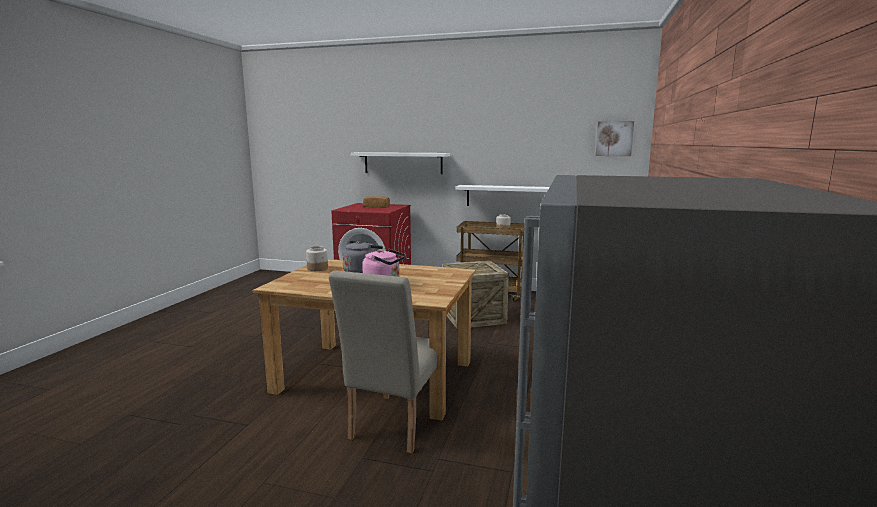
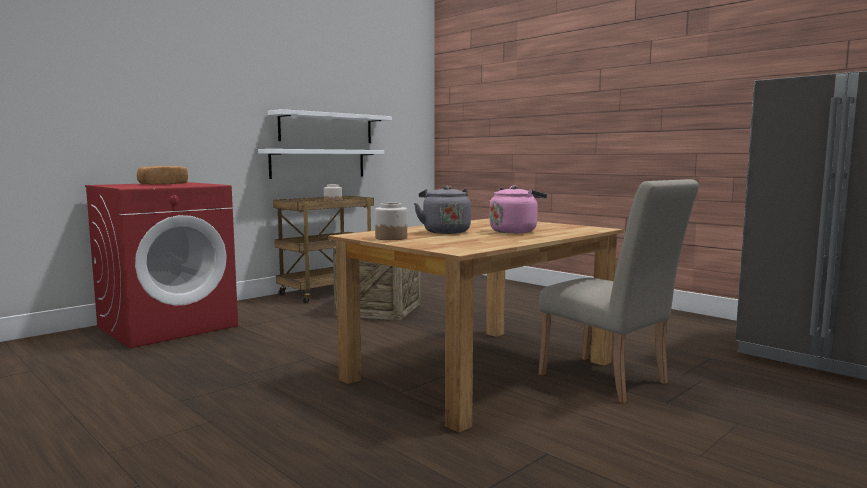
camera: 60 degrees left, 5 degrees down
(403, 163) = (169, 114): white shelf -> white shelf (326, 128)
(614, 138) = (409, 97): picture -> none

